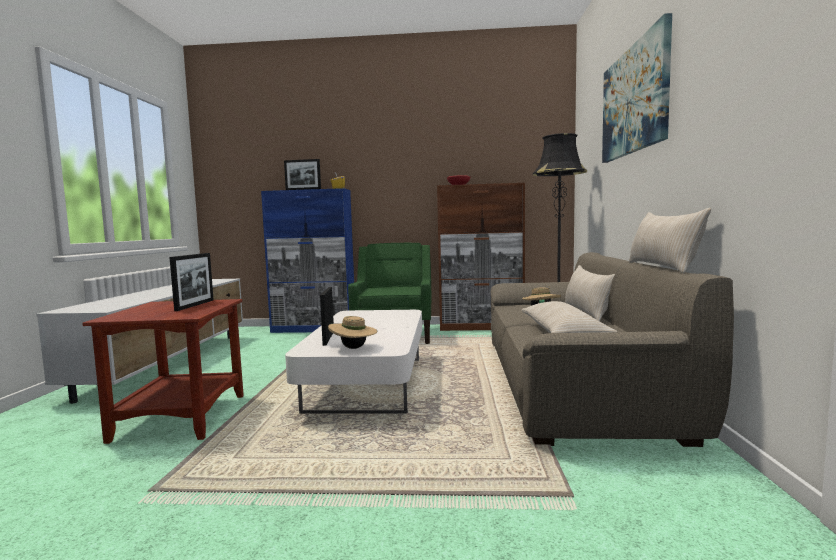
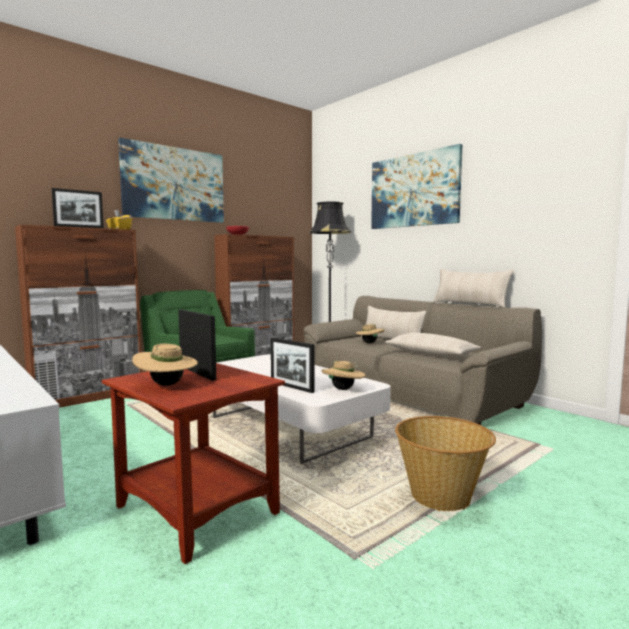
camera: 45 degrees left, 0 degrees up
(148, 309) = (166, 385): none -> beige hat
(313, 487) = (441, 497): none -> basket
(314, 329) = (89, 397): blue cabinet -> brown cabinet
(398, 141) = (174, 184): none -> picture

